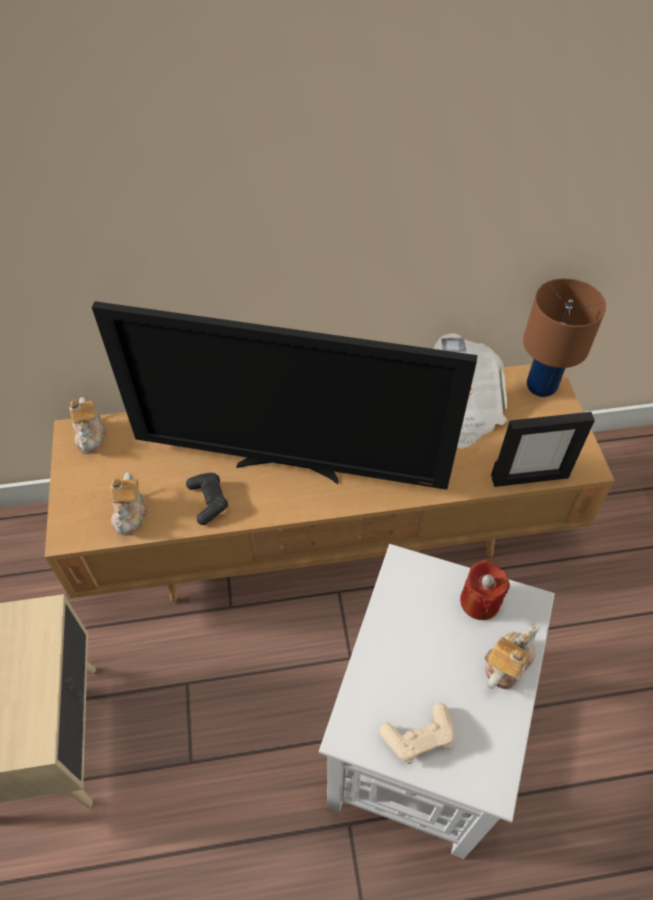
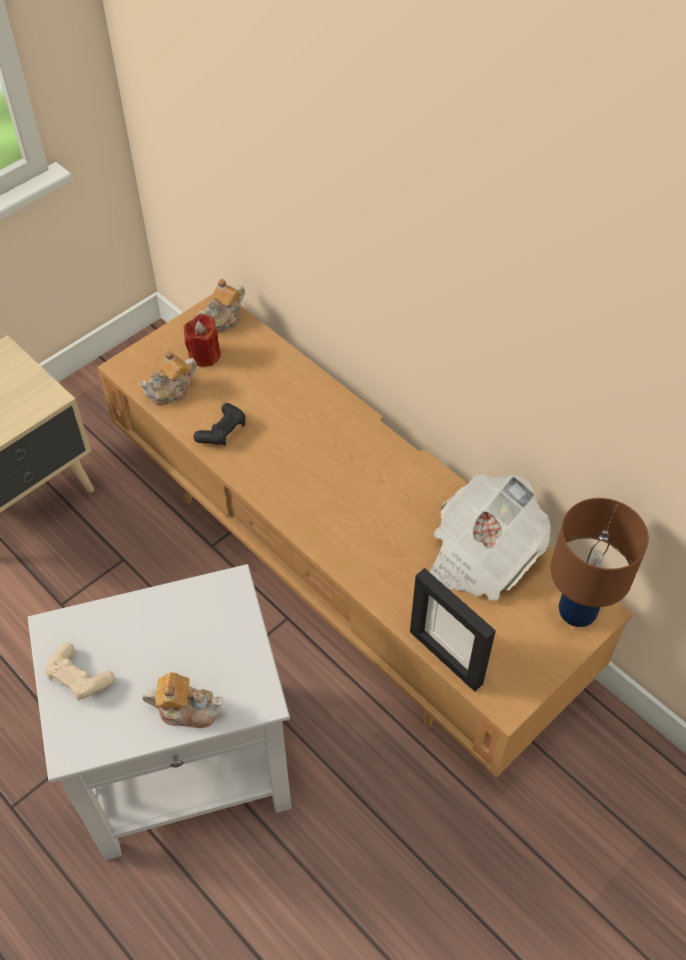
camera: 55 degrees right, 0 degrees up
(290, 466) = (303, 464): television -> none
(479, 601) = (236, 660): red candle -> red candle (204, 355)

